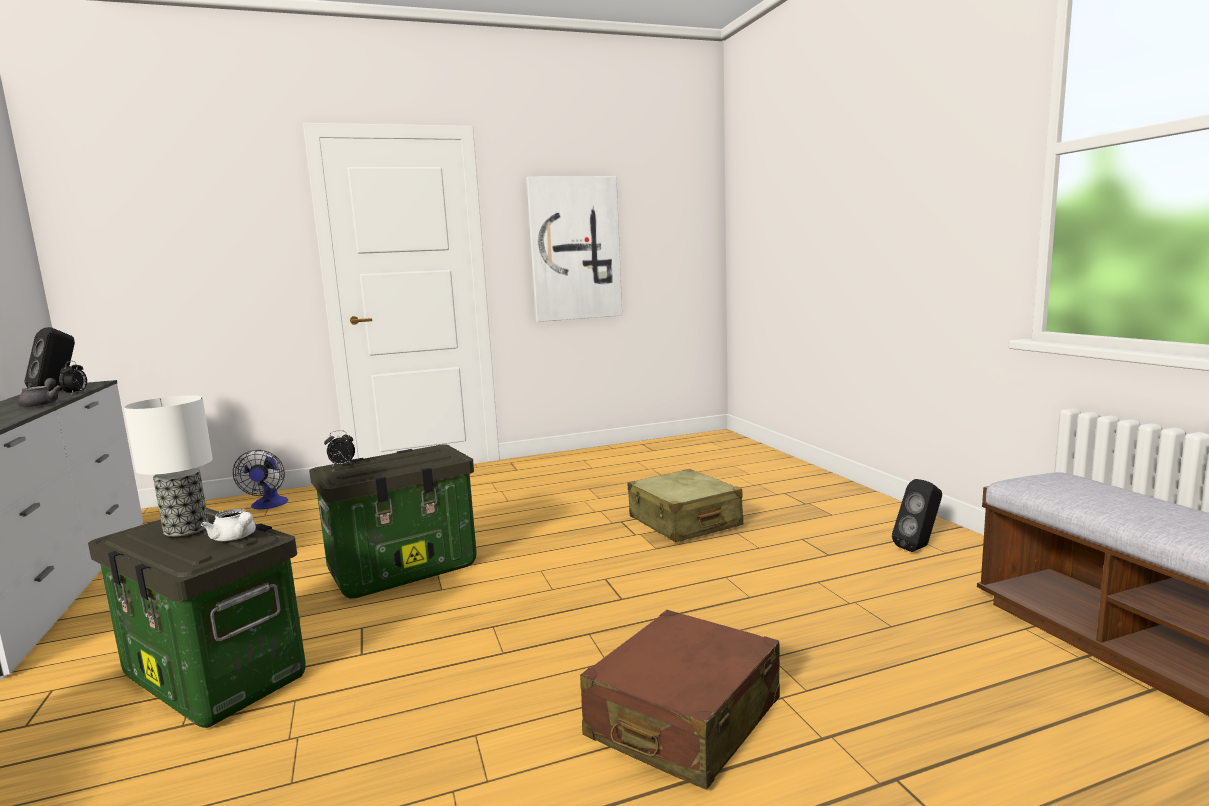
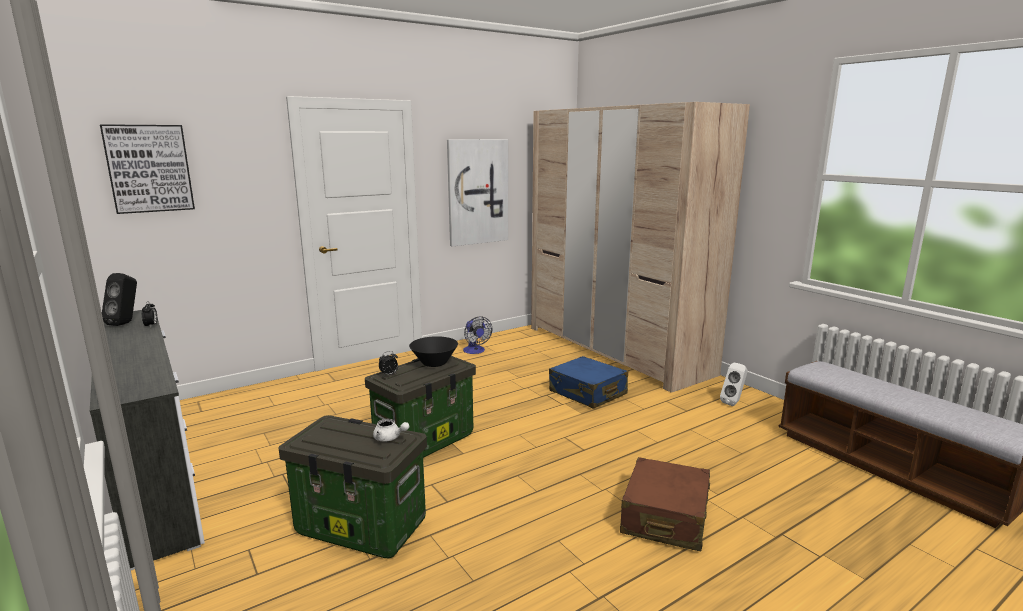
camera: 15 degrees left, 5 degrees up
(42, 404) = (148, 340): grey teapot -> none
(130, 213) = (149, 168): none -> picture
(187, 529) = (345, 434): table lamp -> none
(268, 505) = (268, 396): fan -> fan (475, 351)
(417, 455) = (434, 363): none -> black bowl
(684, 522) = (587, 393): beige suitcase -> blue suitcase
(765, 469) = (615, 350): none -> beige wardrobe
(918, 548) = (733, 402): black speaker -> white speaker

